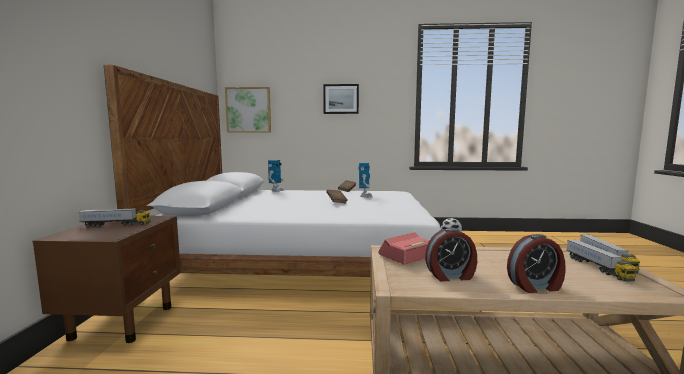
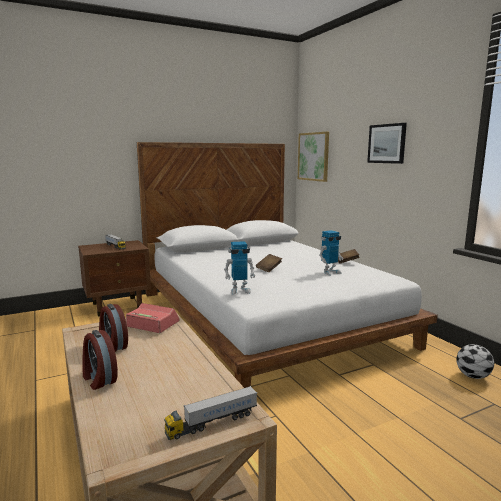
camera: 60 degrees right, 5 degrees up
(276, 190) = (294, 245): toy robot -> toy robot (239, 290)
(597, 267) = (183, 416): toy truck -> none

